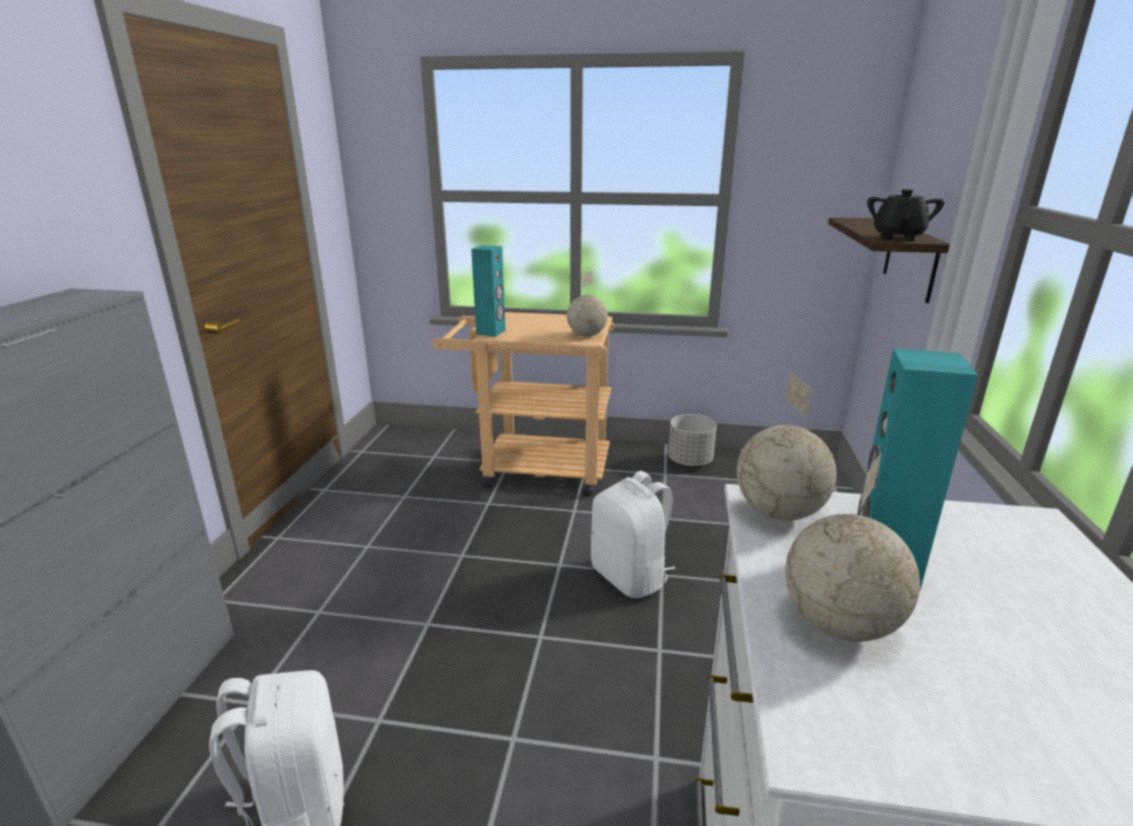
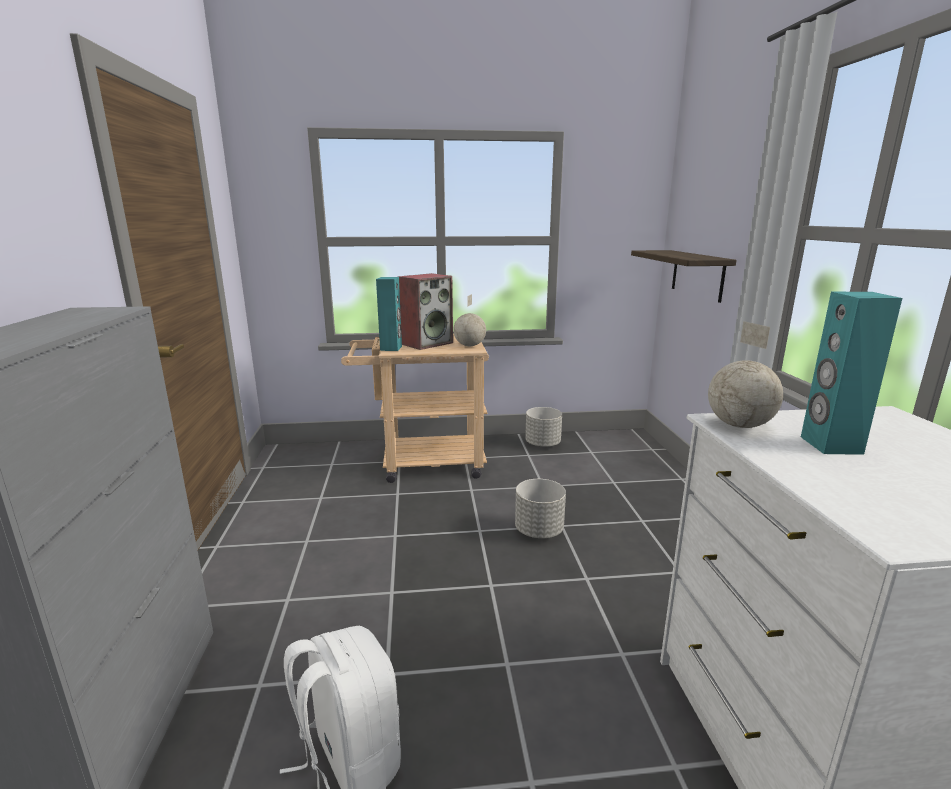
camera: 15 degrees left, 5 degrees down
(539, 328) = (427, 343): none -> speaker
(630, 577) = (539, 531): white backpack -> grey planter
(841, 624) = (839, 477): globe -> none
(898, 237) = (697, 257): black teapot -> none

